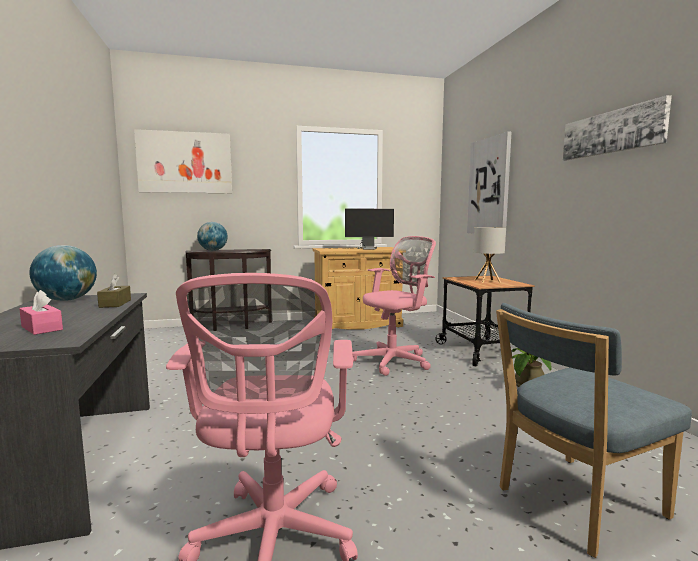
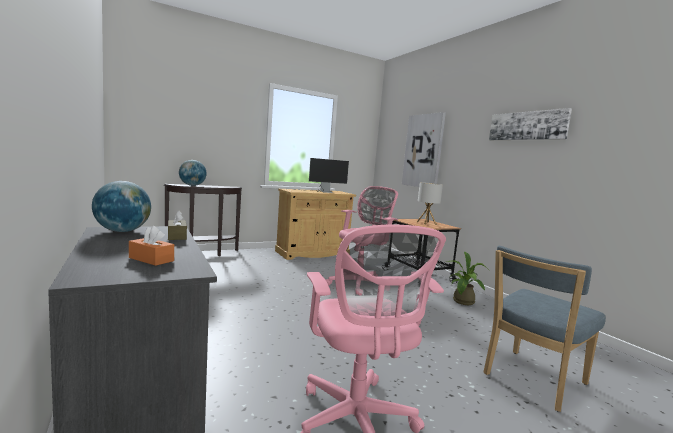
camera: 15 degrees left, 0 degrees up
(42, 328) = (151, 259): pink tissue box -> orange tissue box
(185, 162) = (169, 104): picture -> none

